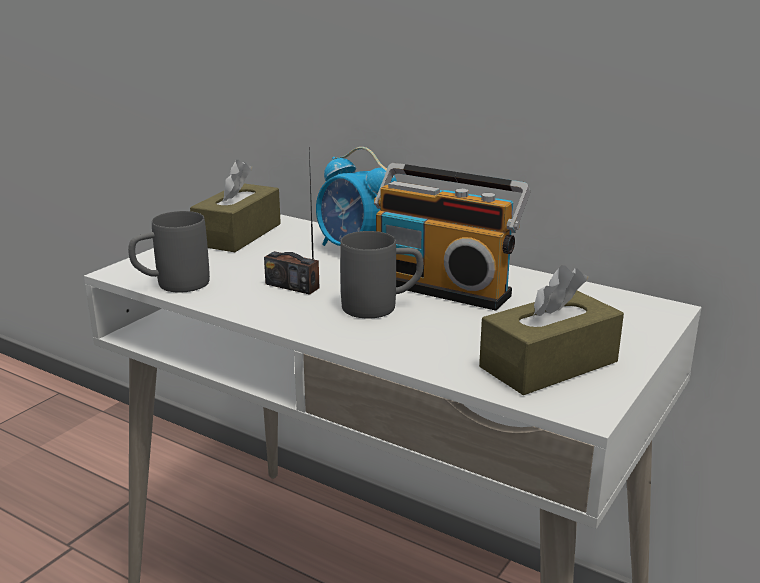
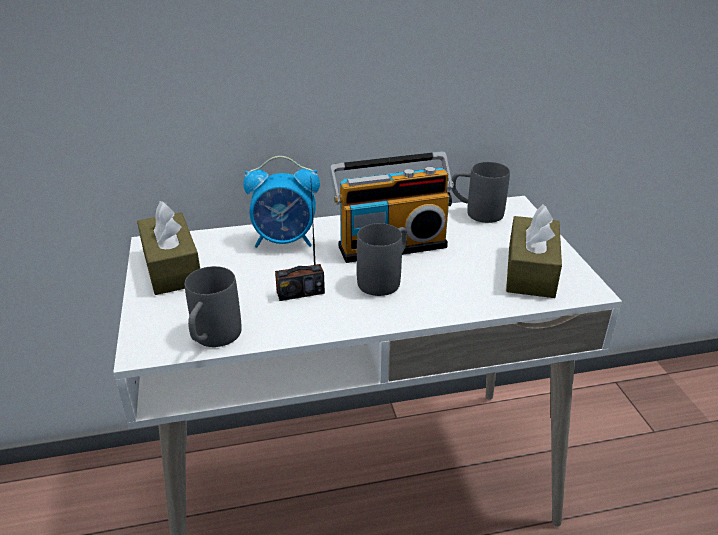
camera: 45 degrees left, 10 degrees up
(597, 298) = (476, 213): none -> grey mug

